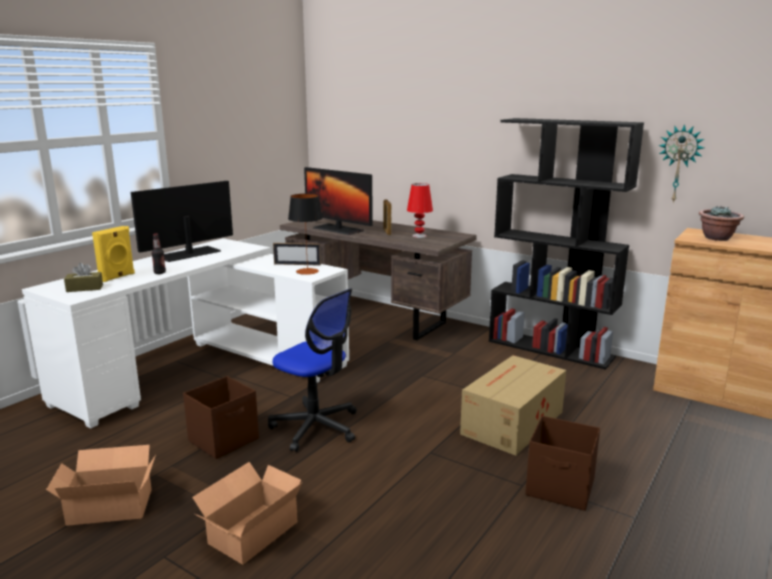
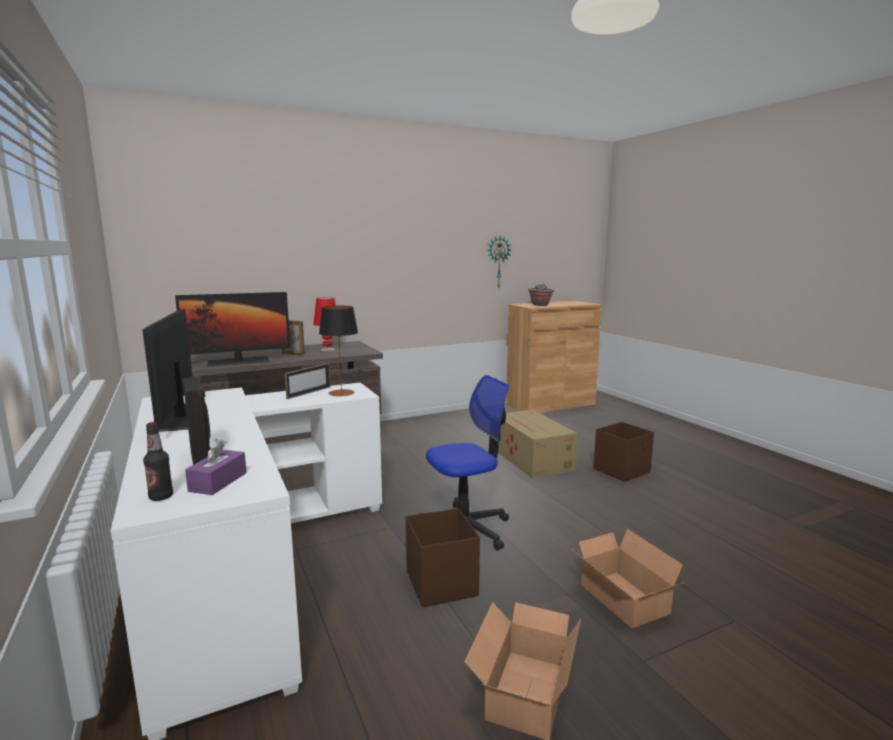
camera: 60 degrees left, 5 degrees down
(85, 288) = (218, 482): brown tissue box -> purple tissue box
(118, 277) = (202, 459): yellow speaker -> black speaker
(160, 273) = (235, 437): bottle -> bottle (161, 497)
(551, 349) = (440, 418): black bookcase -> none

